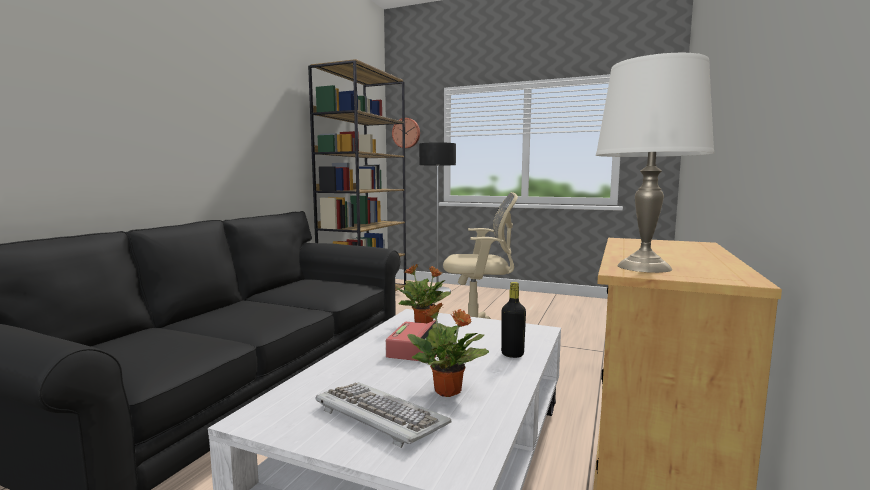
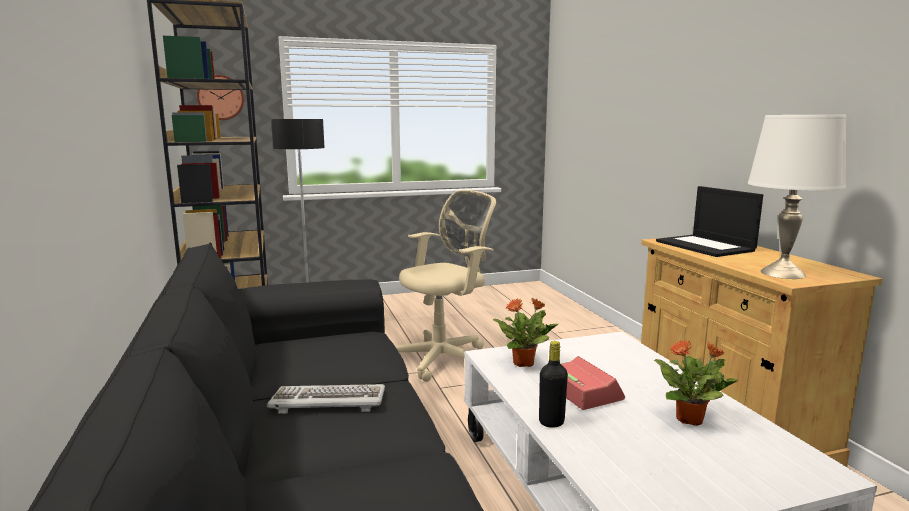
camera: 40 degrees left, 5 degrees up
(379, 416) = (704, 462): keyboard -> keyboard (328, 401)
(512, 354) = (650, 369): black bottle -> black bottle (551, 422)
(655, 246) = (706, 246): none -> laptop

